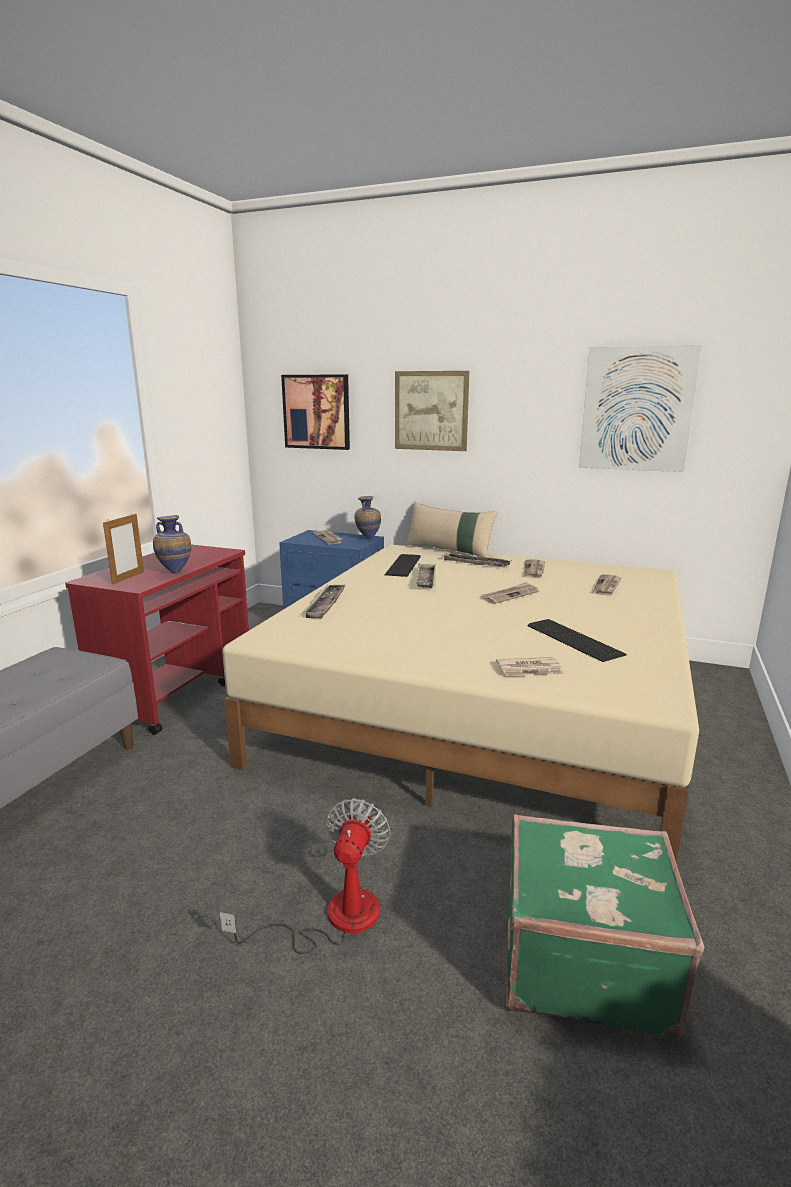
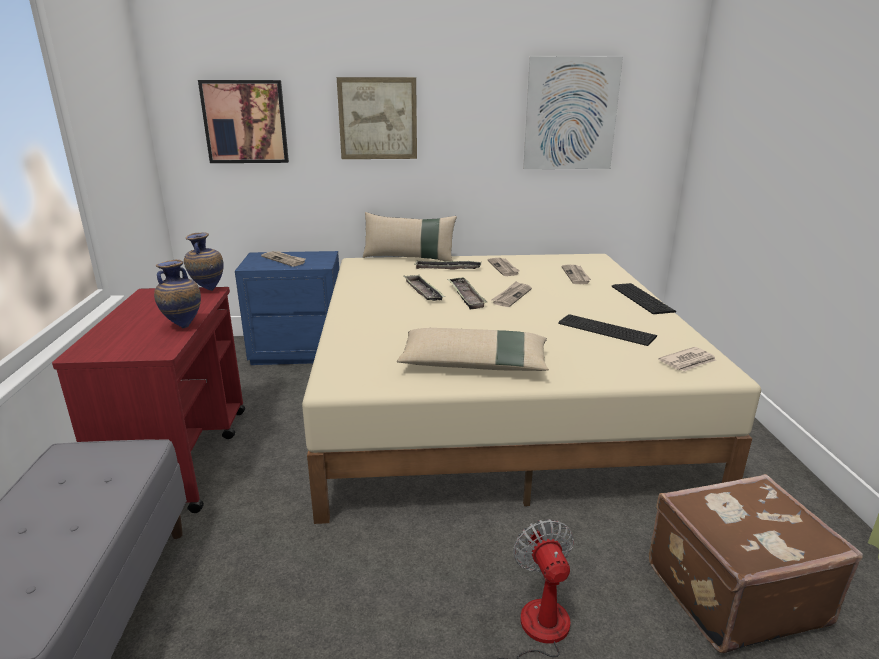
camera: 25 degrees left, 5 degrees up
(128, 578) = (132, 342): picture frame -> none
(326, 604) = (358, 334): tray -> tray (466, 296)
(367, 538) = (325, 255): vase -> vase (207, 290)
(397, 645) = (474, 364): none -> beige pillow
(405, 565) = (385, 279): keyboard -> keyboard (642, 298)
(530, 670) = (606, 365): newspaper -> newspaper (688, 362)
(582, 958) = (731, 591): green suitcase -> brown suitcase

